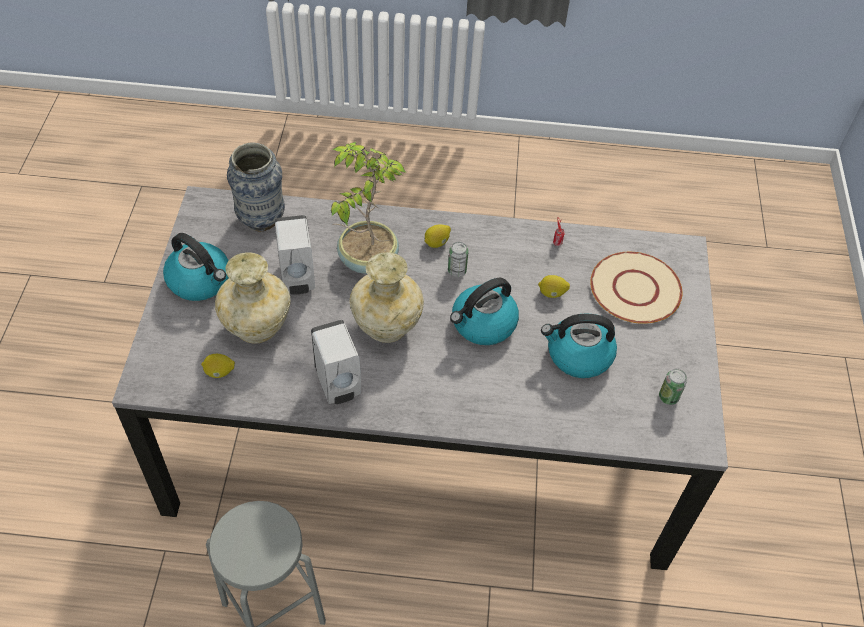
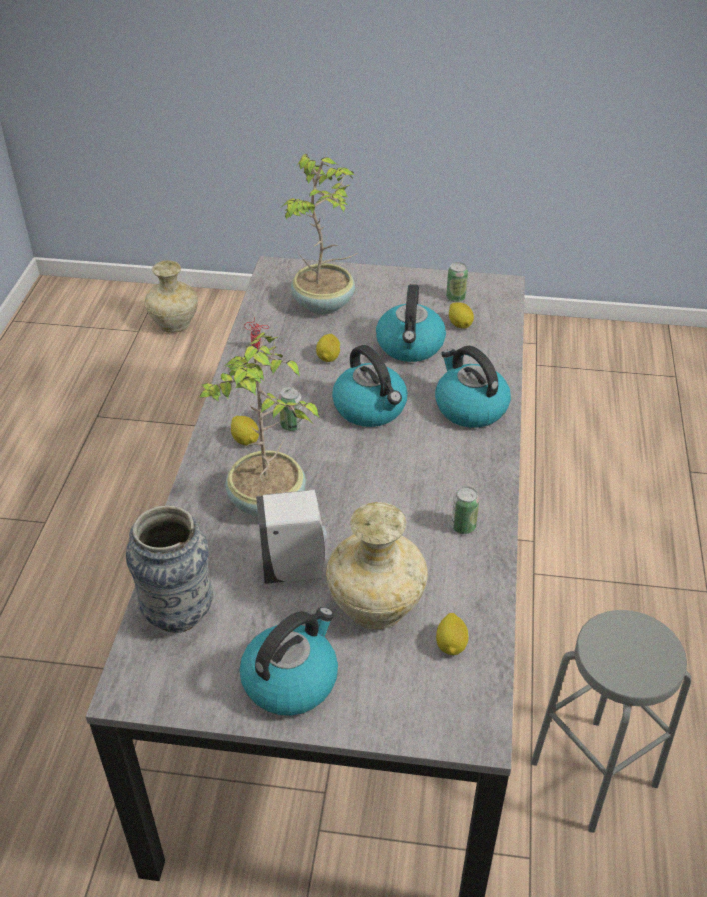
camera: 85 degrees left, 10 degrees down
(338, 386) = (463, 526): white soap dispenser -> can
(386, 327) = (375, 485): beige vase -> beige vase (175, 325)
(491, 399) = (469, 407): none -> kettle
(621, 398) = (460, 324): none -> lemon
(634, 289) = (325, 304): beige plate -> potted plant

